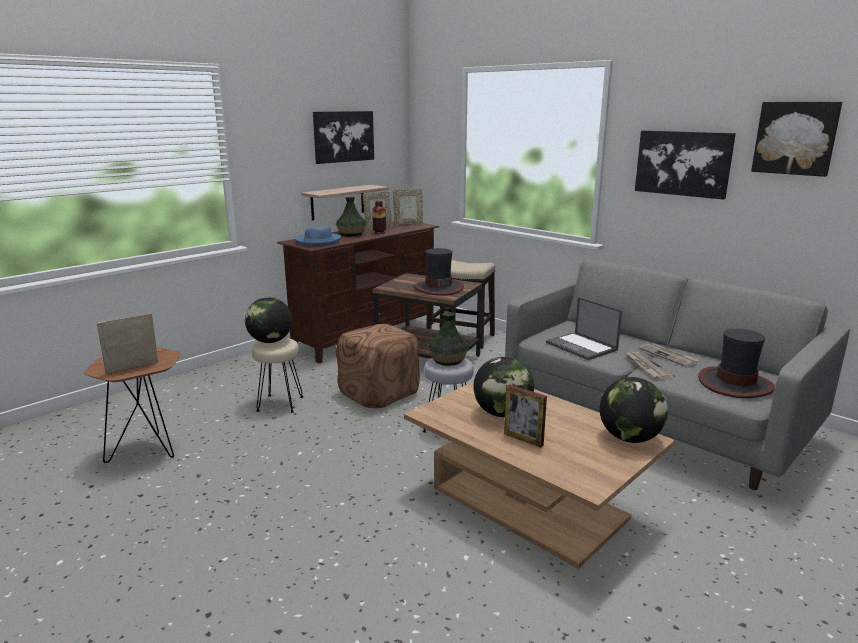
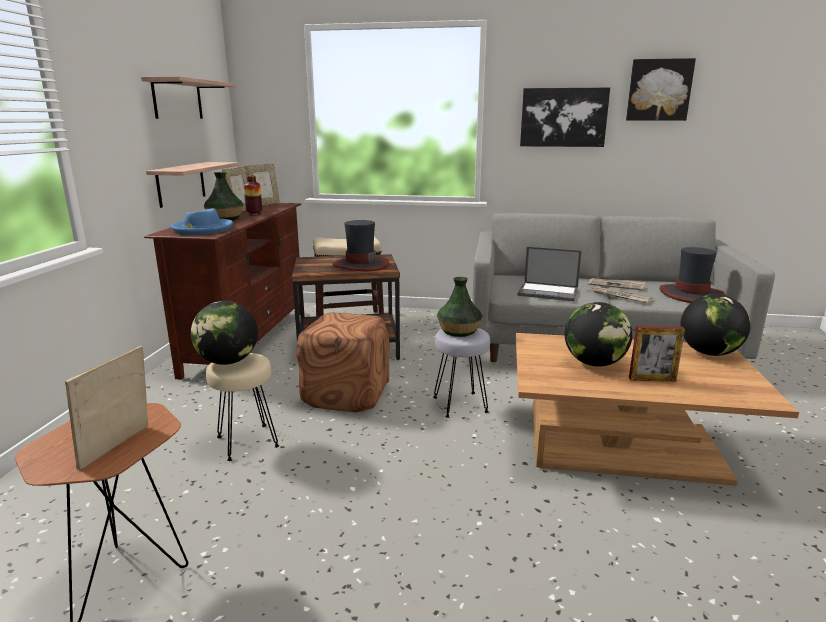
camera: 35 degrees left, 0 degrees up
(343, 136) = (177, 99): picture -> shelf

